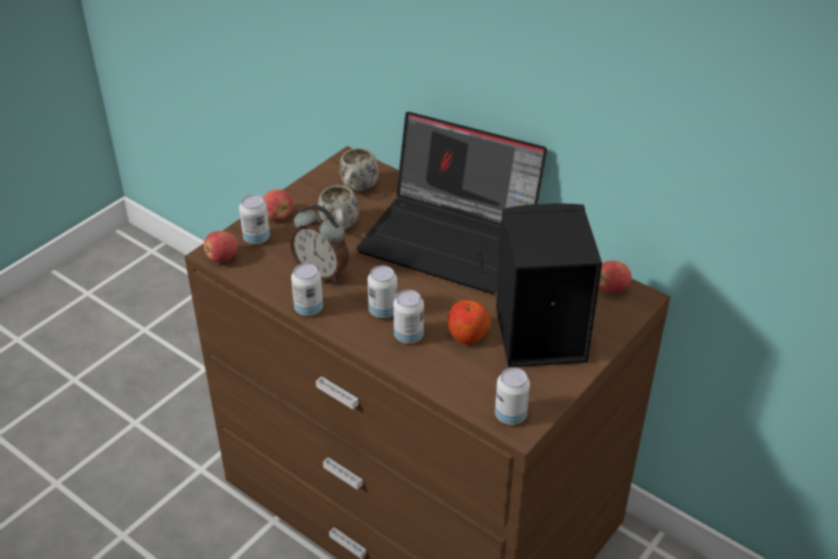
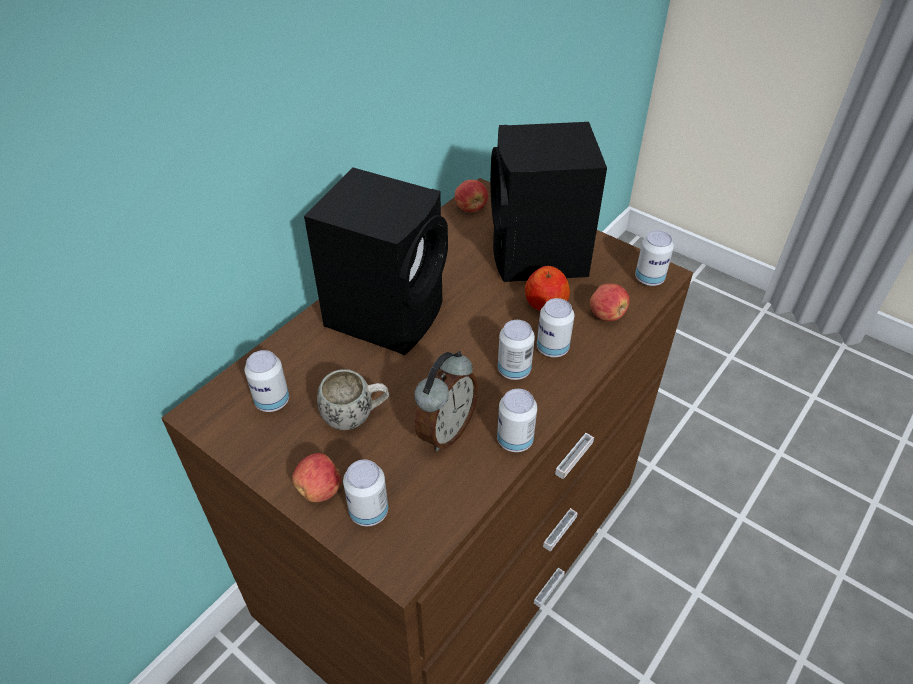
camera: 90 degrees left, 5 degrees up
(221, 258) = (412, 553): apple -> apple (607, 315)
(357, 189) = (272, 401): white mug -> can
(452, 239) = (387, 312): laptop -> black speaker

